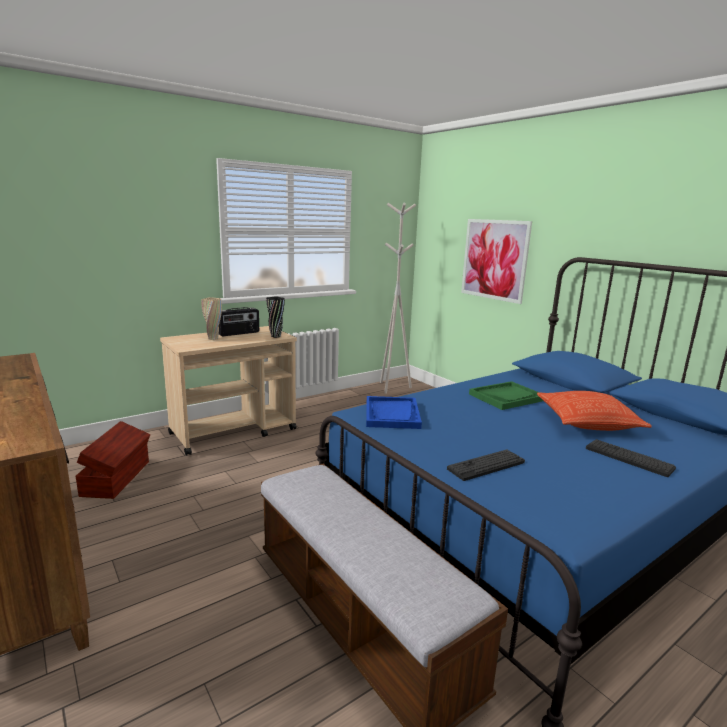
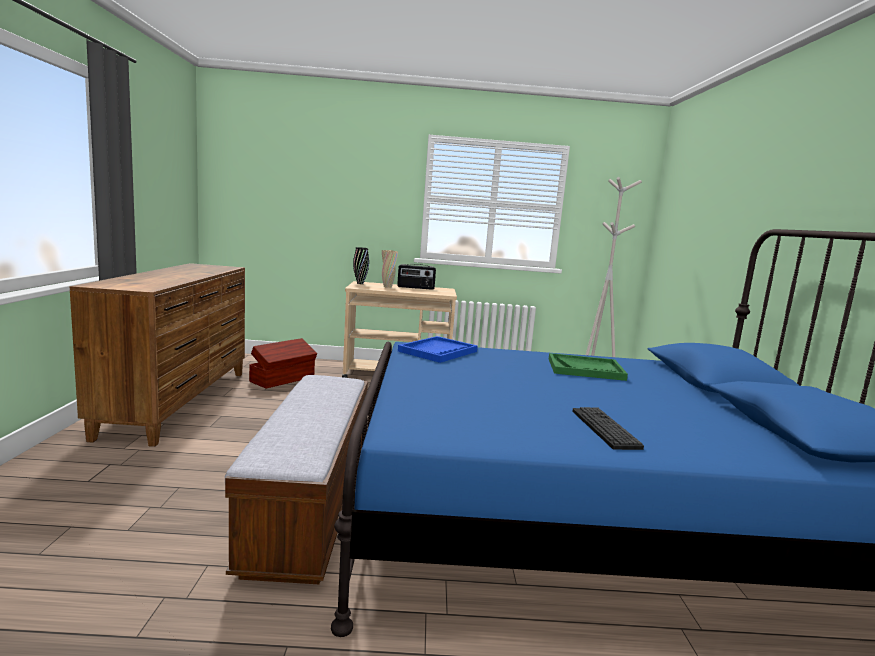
camera: 35 degrees right, 5 degrees down
(276, 336) = (439, 293): black vase -> black vase (360, 283)
(486, 465) = (437, 390): keyboard -> none
(494, 259) = (709, 241): picture -> none
(587, 423) = (631, 402): orange pillow -> none

